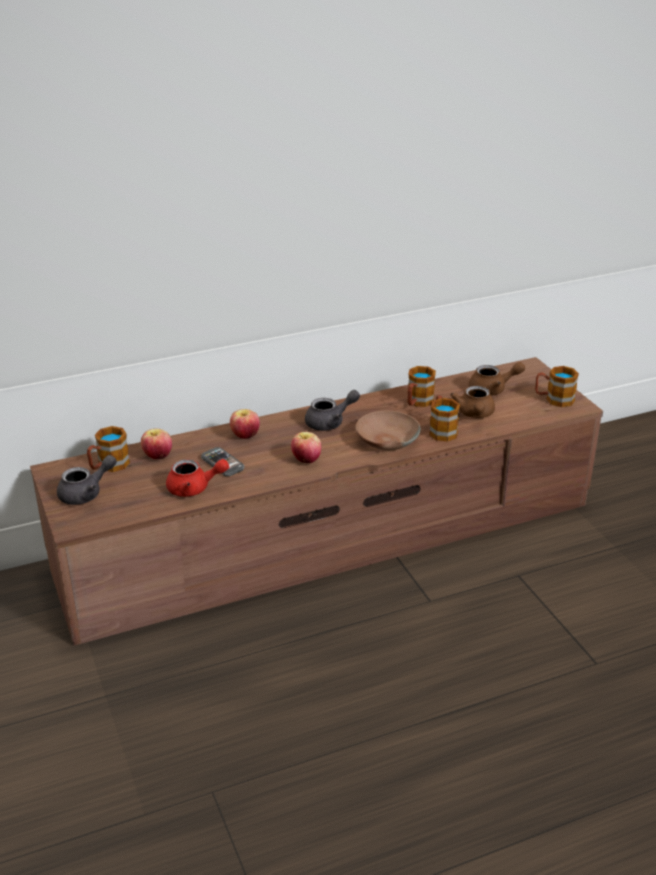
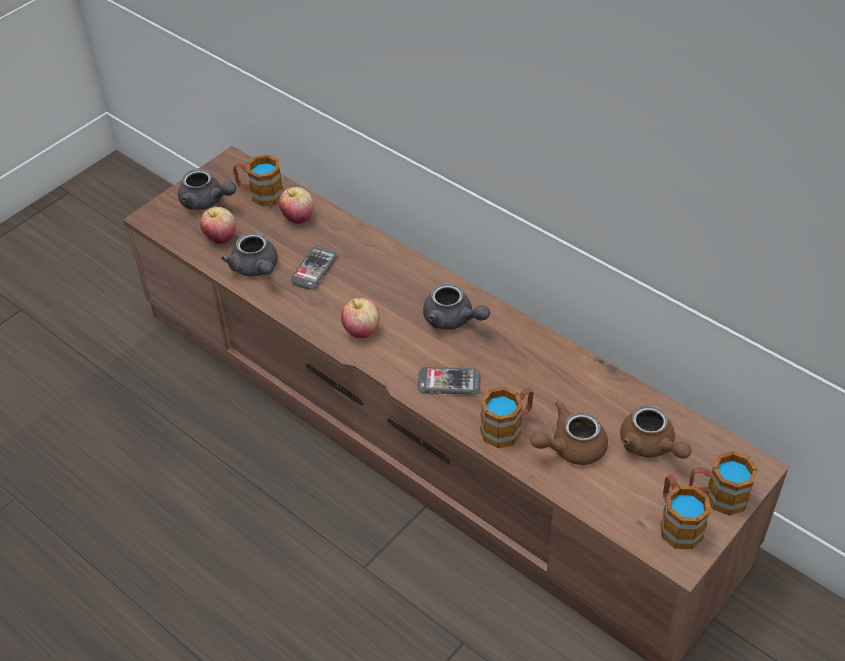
camera: 65 degrees right, 15 degrees up
(194, 488) = (256, 269): red teapot -> grey teapot
(245, 436) = (377, 263): apple -> apple (220, 238)
(386, 439) = (449, 382): brown bowl -> phone
(417, 402) = (558, 381): mug -> mug (717, 496)

